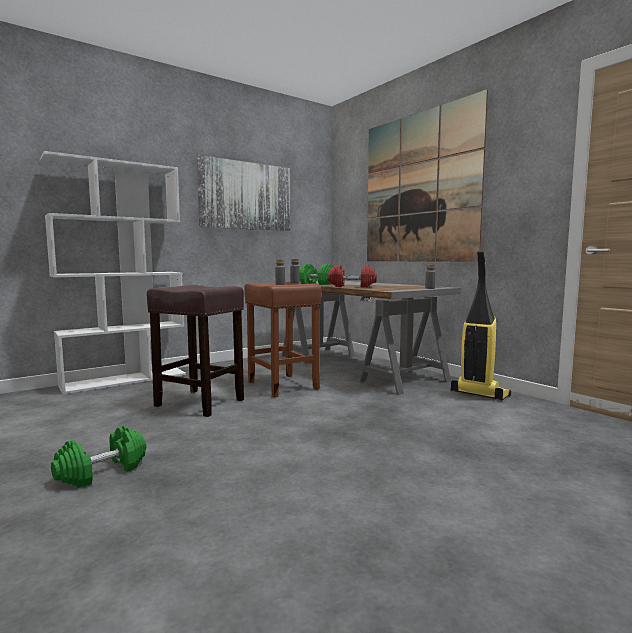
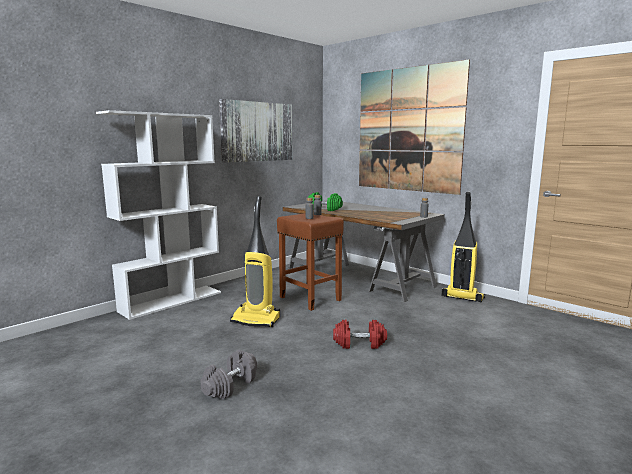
camera: 10 degrees left, 5 degrees up
(102, 472) = (230, 385): green dumbbell -> grey dumbbell
(201, 403) = (256, 320): brown stool -> vacuum cleaner
(352, 286) = (359, 214): red dumbbell -> red dumbbell (359, 343)

